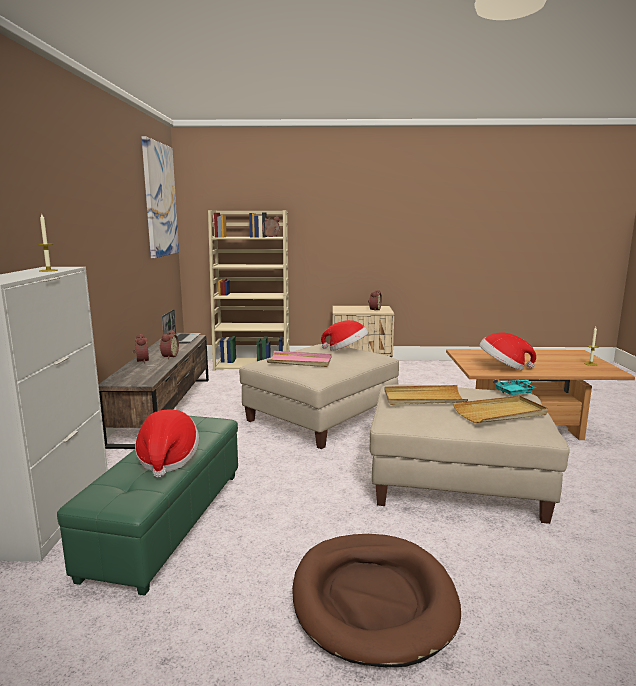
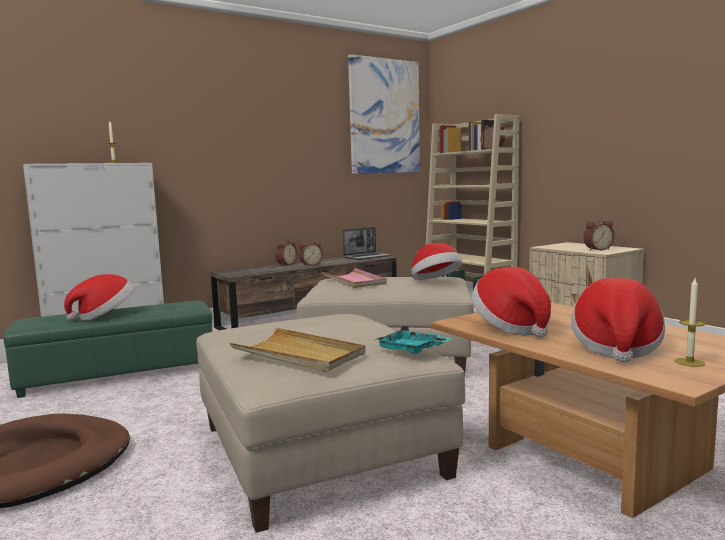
camera: 55 degrees right, 5 degrees down
(423, 398) = (304, 325): beige tray -> none
(559, 365) = (616, 348): none -> hat

